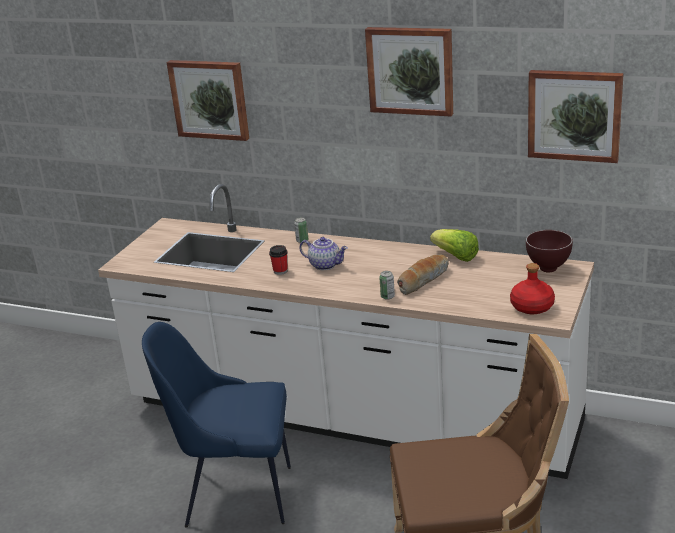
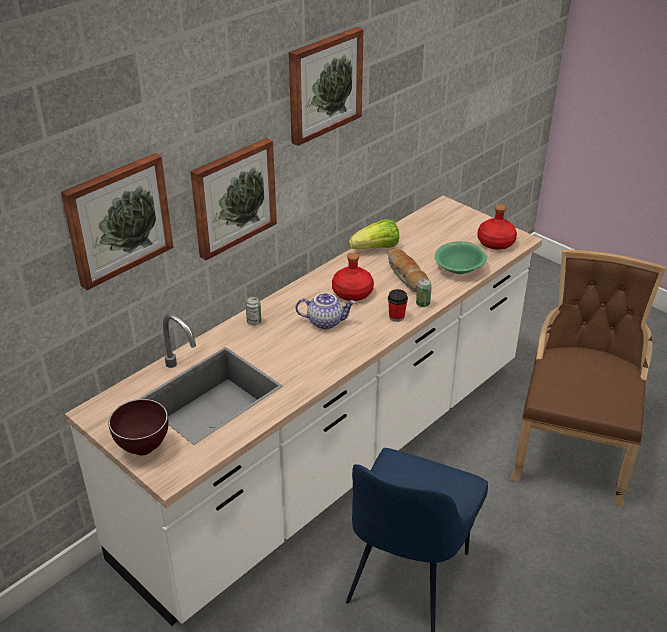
camera: 70 degrees left, 10 degrees up
(280, 271) = (312, 353): cup -> cup (396, 317)
(325, 265) = (325, 321): teapot -> teapot turned 45 degrees clockwise
(376, 264) = (353, 293): none -> red bottle
(463, 299) = (459, 268): none -> green bowl
(548, 268) = (438, 216): brown bowl -> brown bowl (142, 448)
(574, 115) = (433, 74): picture -> picture (233, 197)

